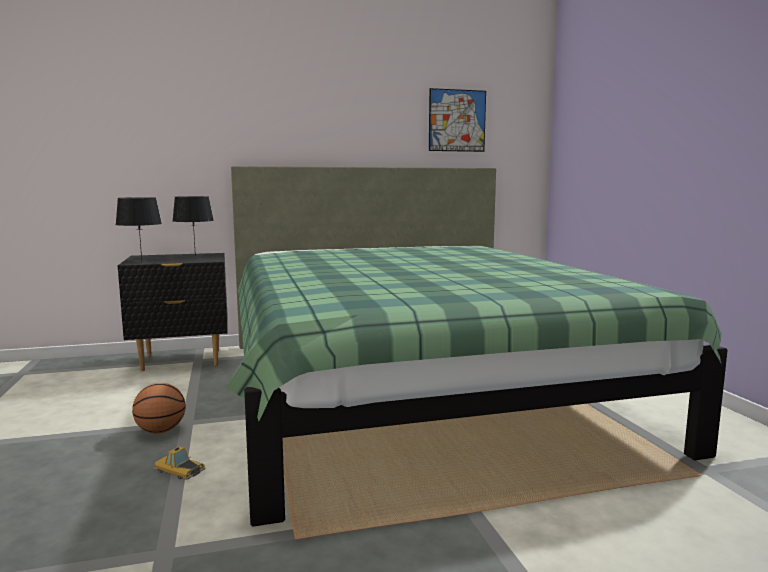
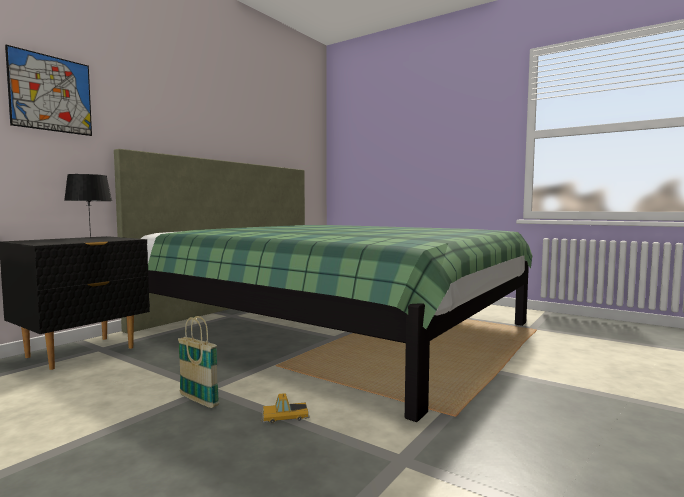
camera: 40 degrees left, 5 degrees down
(142, 262) = (56, 243): black table lamp -> none
(161, 431) = (198, 400): basketball -> basket
(457, 120) = (278, 132): picture -> picture (51, 93)

